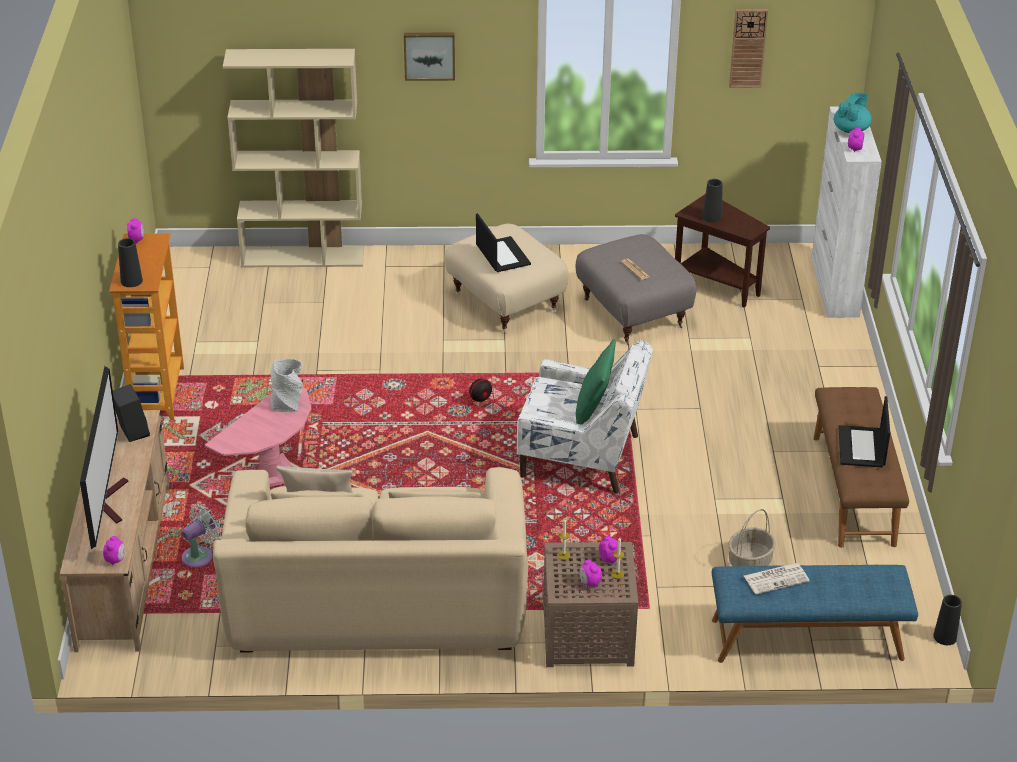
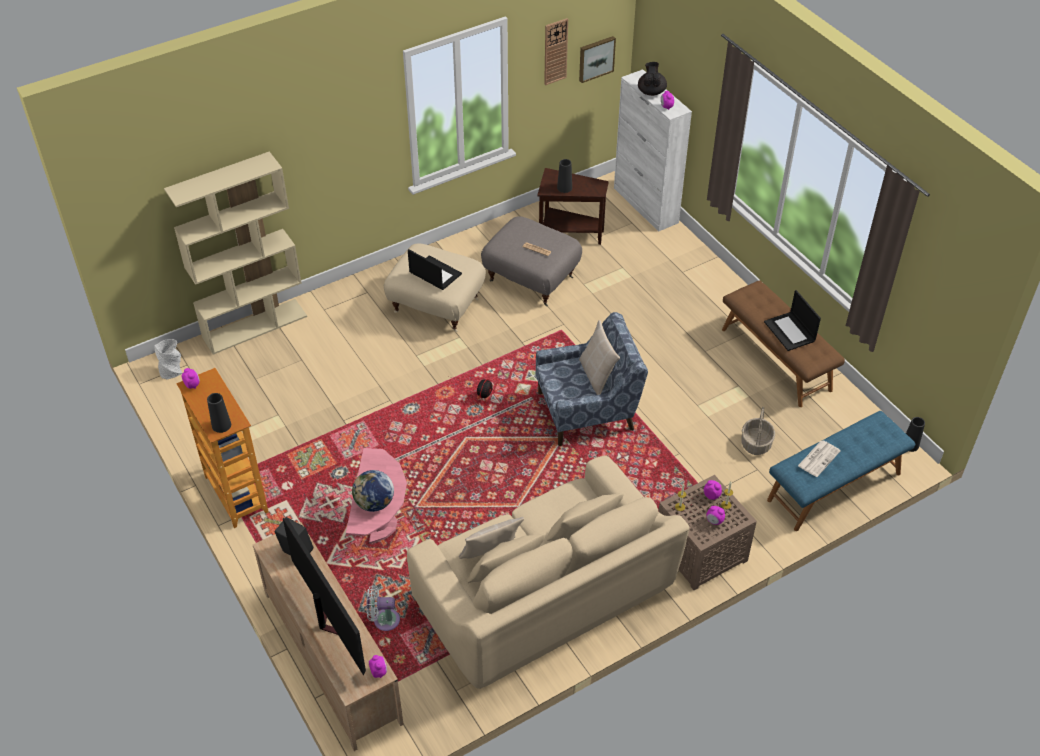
camera: 30 degrees left, 10 degrees up
(200, 556) = (383, 620): white fan -> white fan turned 105 degrees counterclockwise
(254, 431) = (374, 503): none -> globe
(288, 404) = (381, 468): grey vase -> grey vase (172, 371)
(429, 55) = (326, 136): picture -> picture (596, 58)
(582, 457) = (587, 411): white armchair -> blue armchair
(594, 409) = (597, 376): green pillow -> beige pillow
(851, 129) = (651, 91): turquoise teapot -> black teapot

